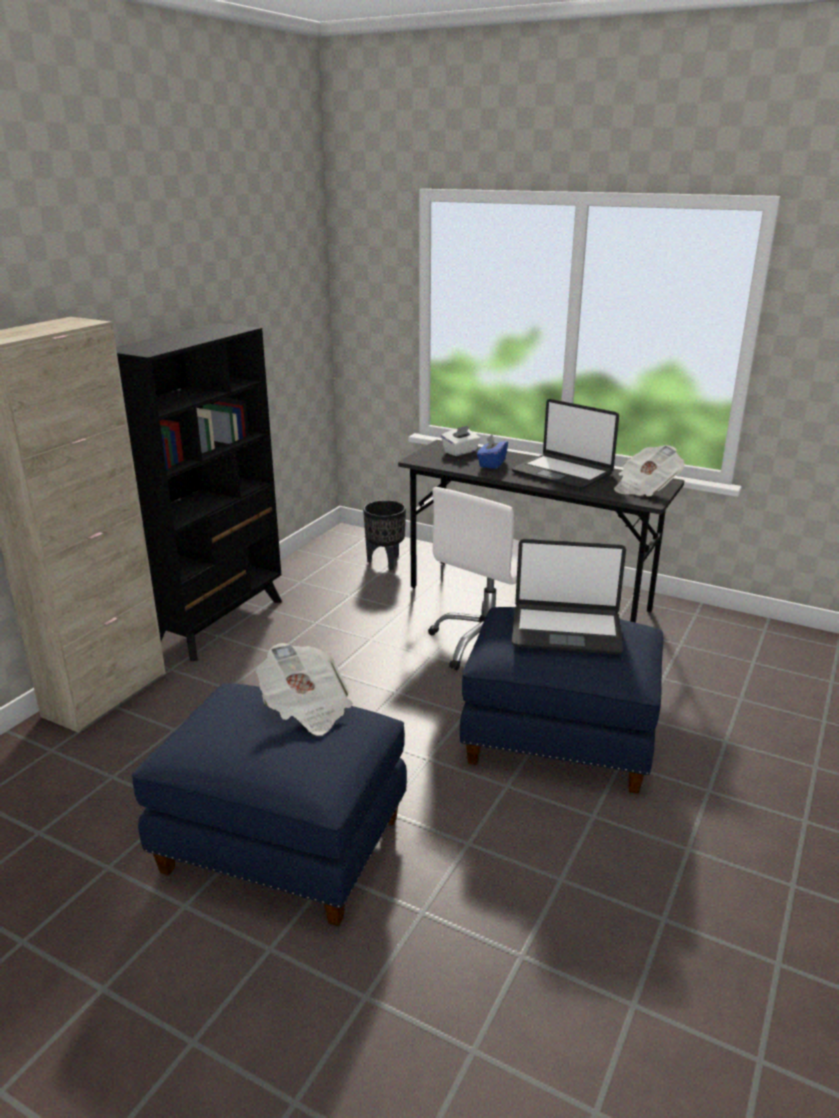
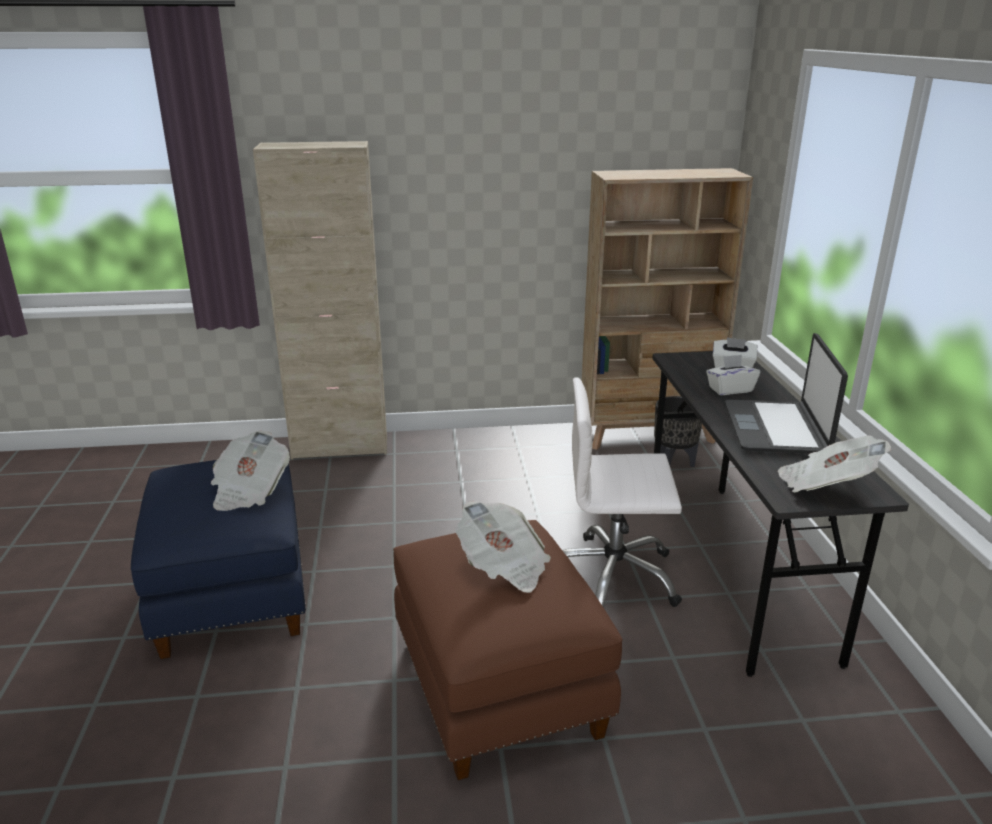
camera: 55 degrees right, 0 degrees up
(220, 622) = (475, 441): black bookcase -> none
(331, 552) = (648, 434): none -> beige bookcase
(491, 463) = (730, 389): blue tissue box -> white tissue box
(560, 738) = (501, 687): blue ottoman -> brown ottoman
(566, 630) = (503, 566): laptop -> newspaper

